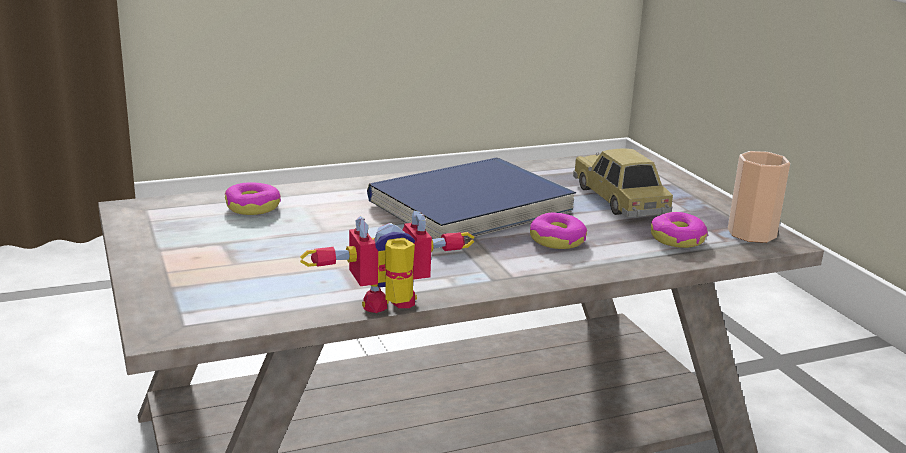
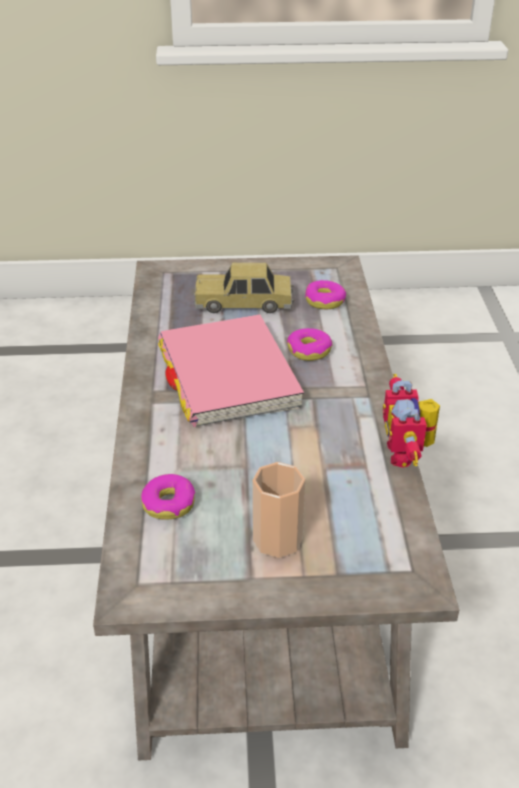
camera: 70 degrees left, 15 degrees up
(470, 208) = (227, 376): blue book -> pink book
(751, 233) = (326, 270): cup -> cup (277, 539)

